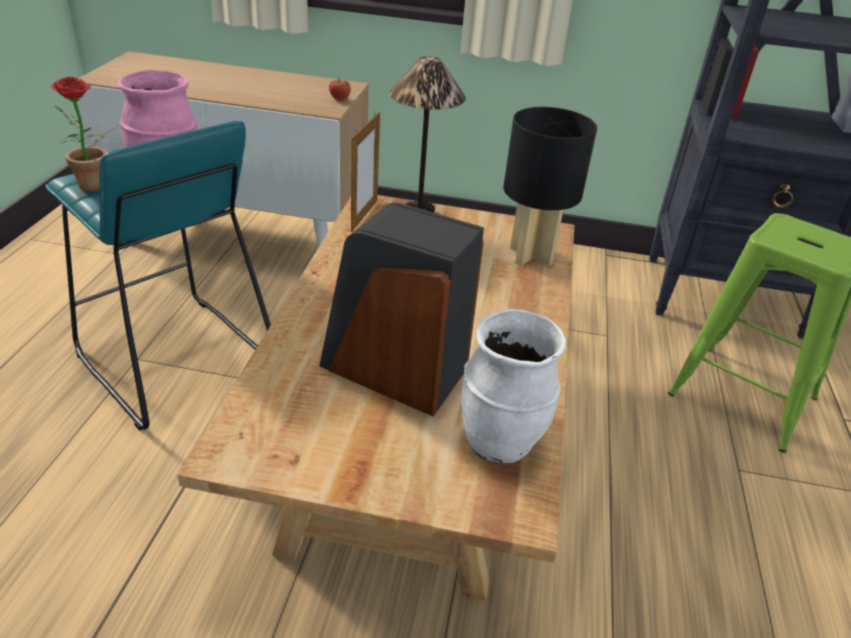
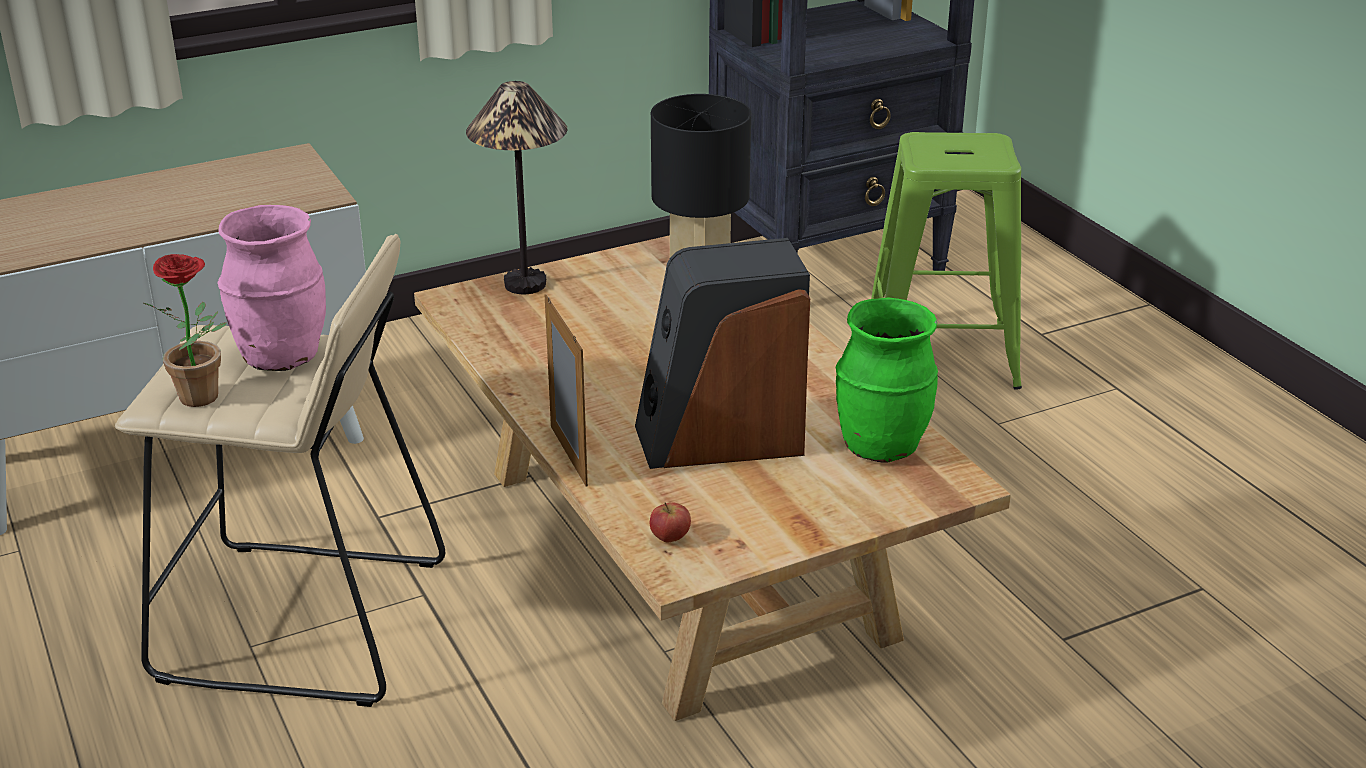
camera: 35 degrees left, 5 degrees down
(174, 360) = (302, 622): turquoise stool -> beige stool
(339, 99) = (313, 177): apple -> apple (670, 538)
(364, 215) = (470, 313): picture frame -> picture frame (568, 455)
(500, 442) = (880, 446): white vase -> green vase

